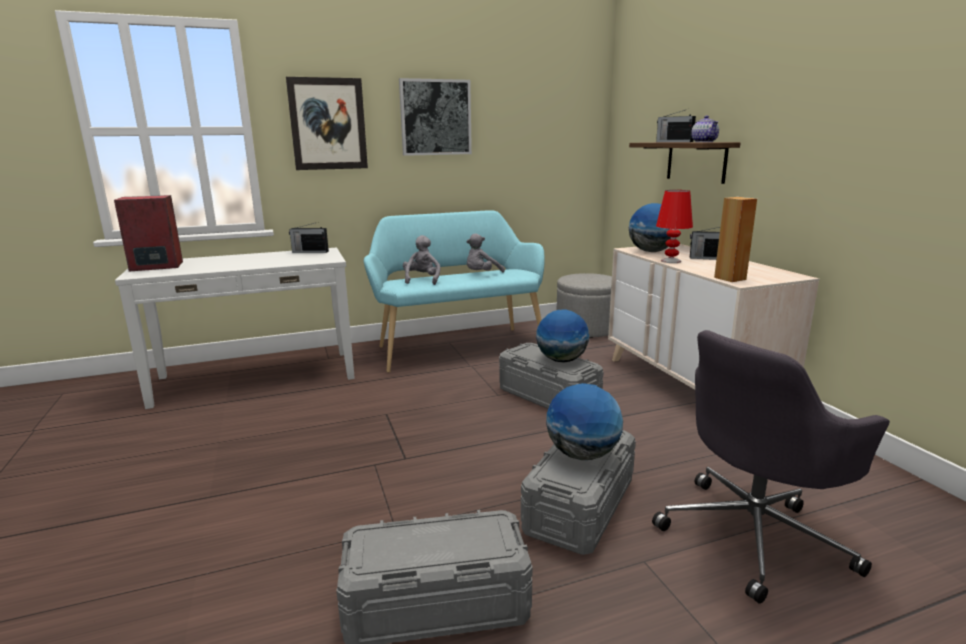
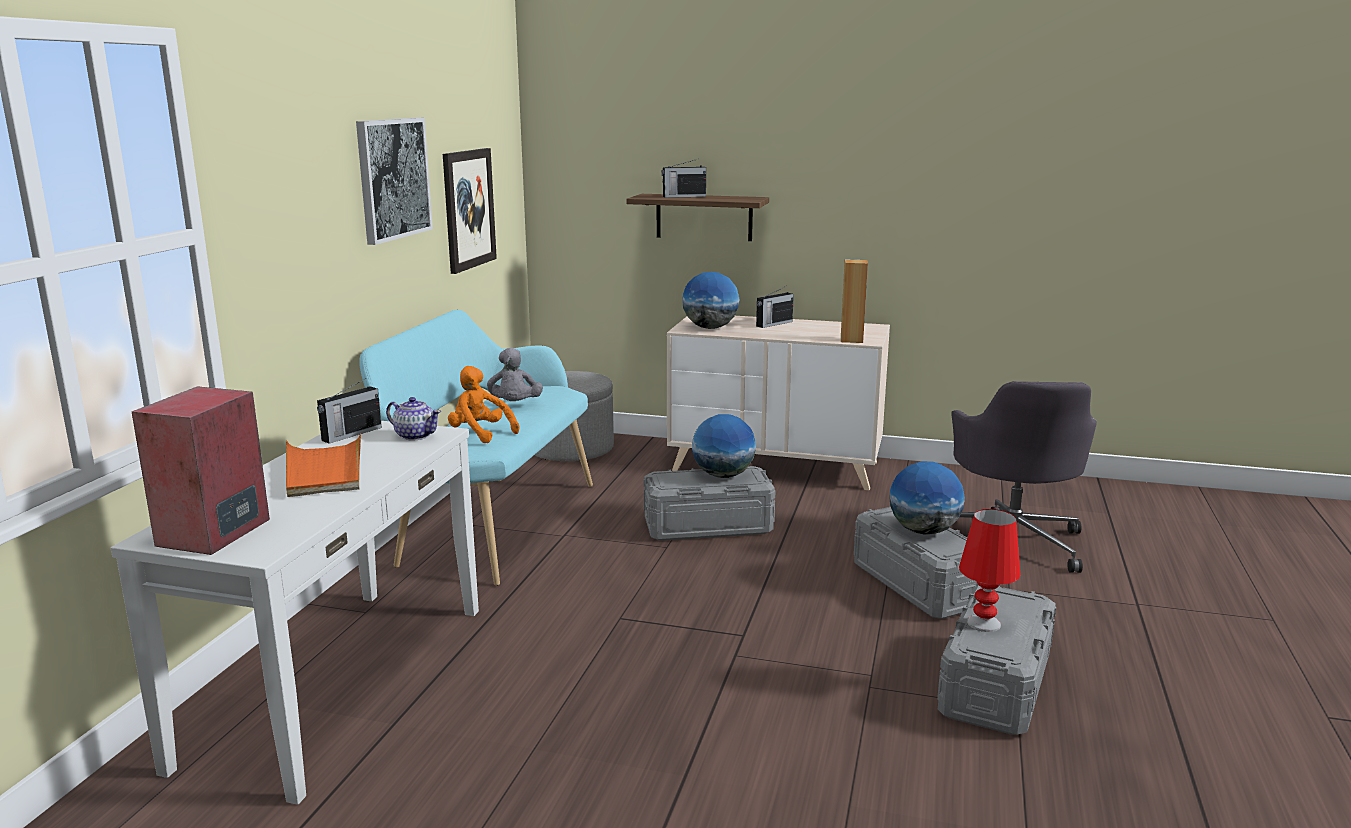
camera: 55 degrees left, 0 degrees up
(251, 259) = (324, 470): none -> orange tray
(328, 124) = (290, 207): picture -> picture (468, 209)
(422, 280) = (480, 434): grey plush toy -> orange plush toy
(671, 261) = (761, 334): red table lamp -> red table lamp (984, 623)
(704, 142) = (736, 198): teapot -> teapot (415, 435)

